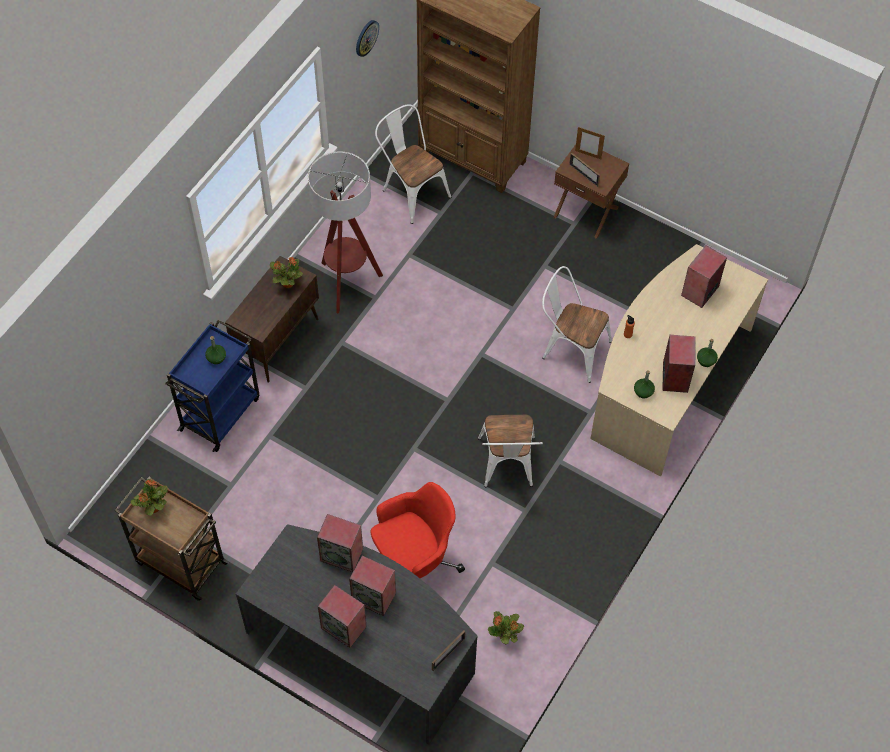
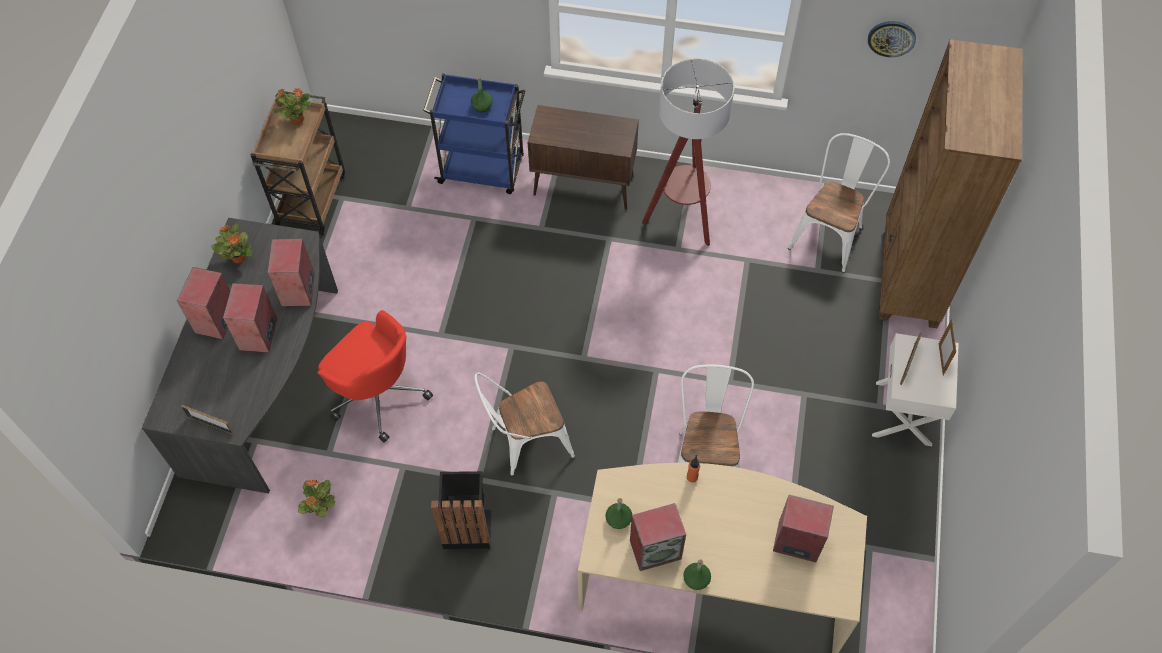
camera: 70 degrees right, 0 degrees up
(287, 283) = (607, 137): potted plant -> potted plant (238, 257)
(563, 531) = (467, 526): none -> black trash can
(586, 211) = (904, 413): brown nightstand -> white nightstand

